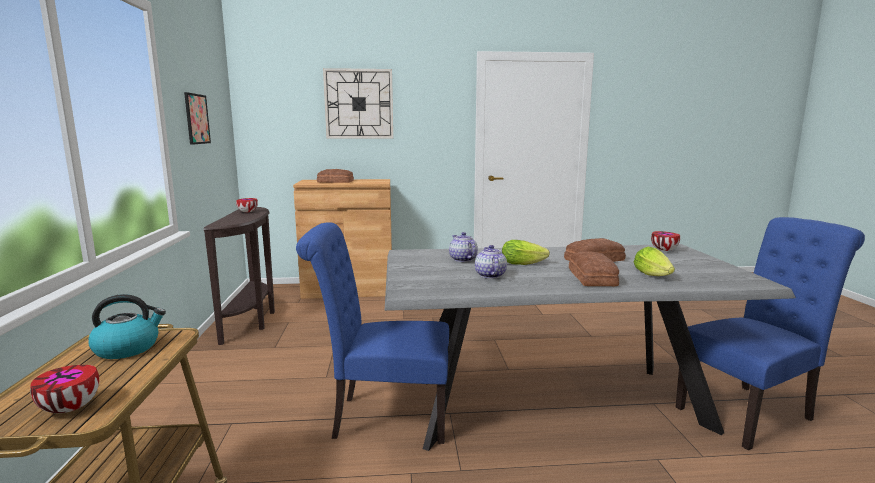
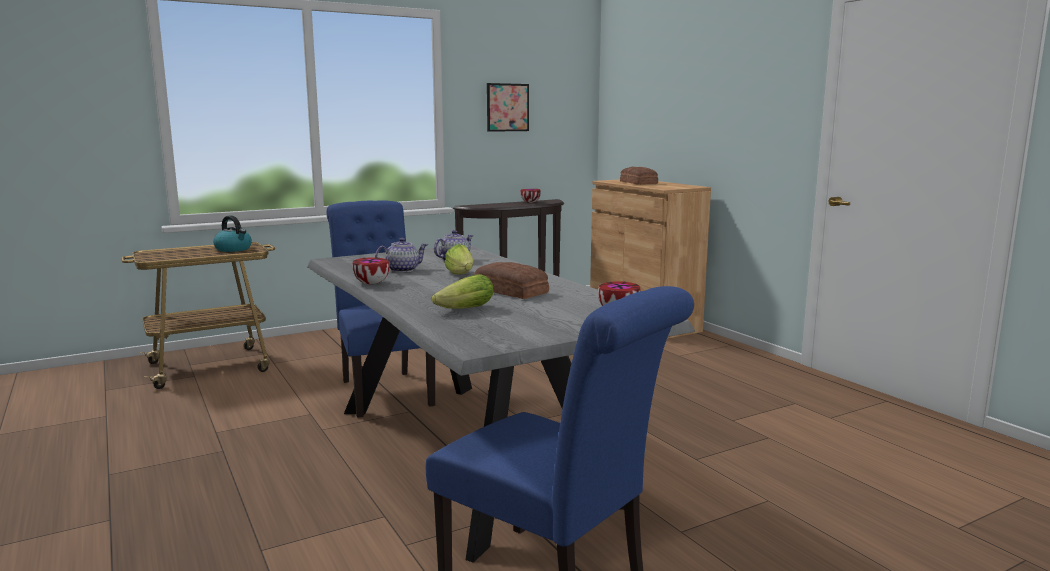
camera: 65 degrees right, 0 degrees up
(71, 408) = (160, 256): bowl -> bowl (371, 284)
(359, 104) = (693, 84): wall clock -> none
(593, 277) = (429, 293): bread -> none

